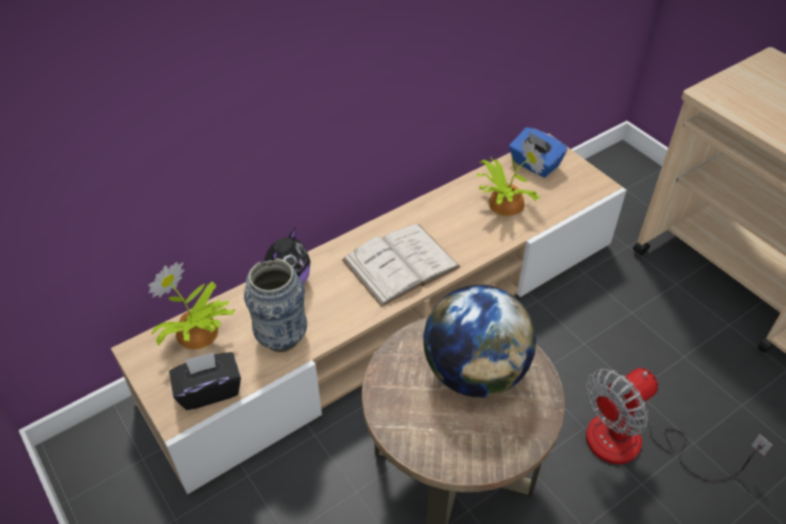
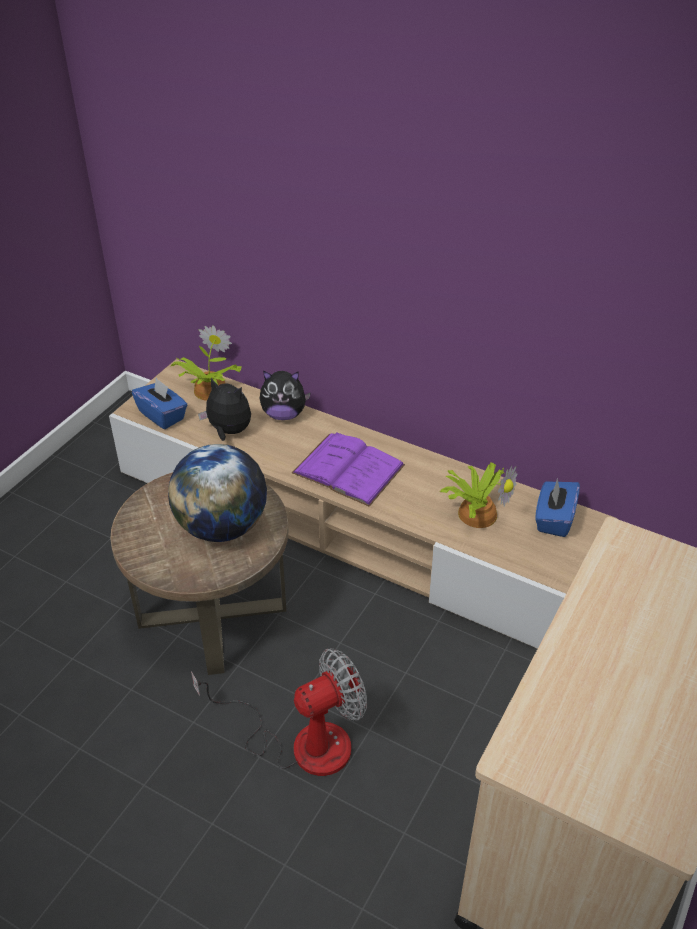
camera: 65 degrees right, 5 degrees down
(209, 390) = (162, 415): black tissue box -> blue tissue box
(282, 338) = (228, 432): vase -> plush toy
(400, 263) = (348, 469): white book -> purple book
(635, 445) = (301, 742): fan -> fan turned 120 degrees clockwise

